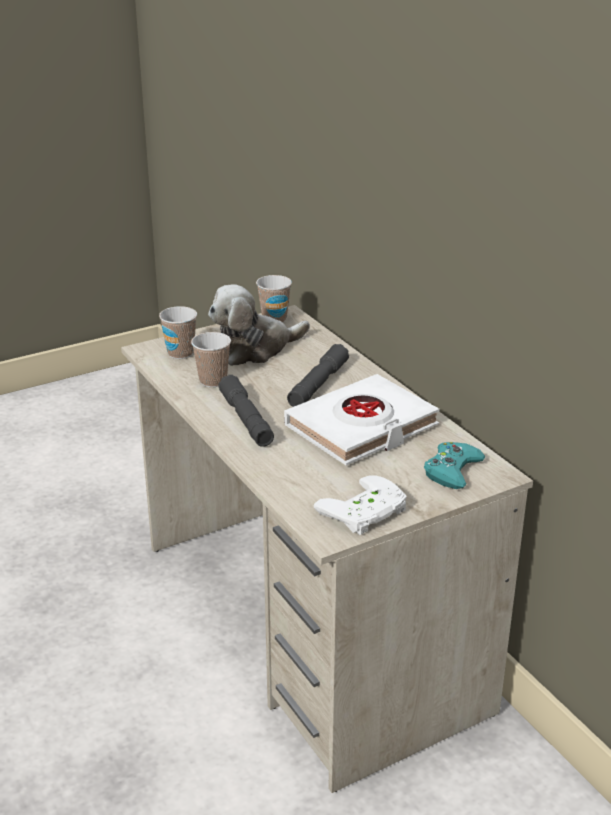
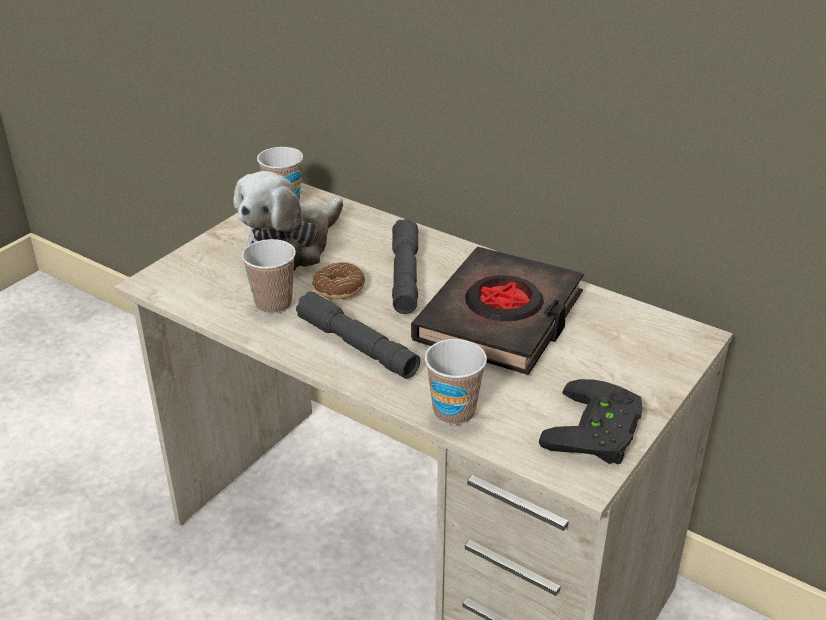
camera: 25 degrees left, 5 degrees up
(180, 353) = (202, 276): cup -> cup (454, 412)
(265, 381) = (339, 288): none -> donut
(362, 427) = (500, 319): white book -> black book
(366, 513) = (599, 431): white game controller -> black game controller
(452, 470) = (643, 346): turquoise game controller -> none

